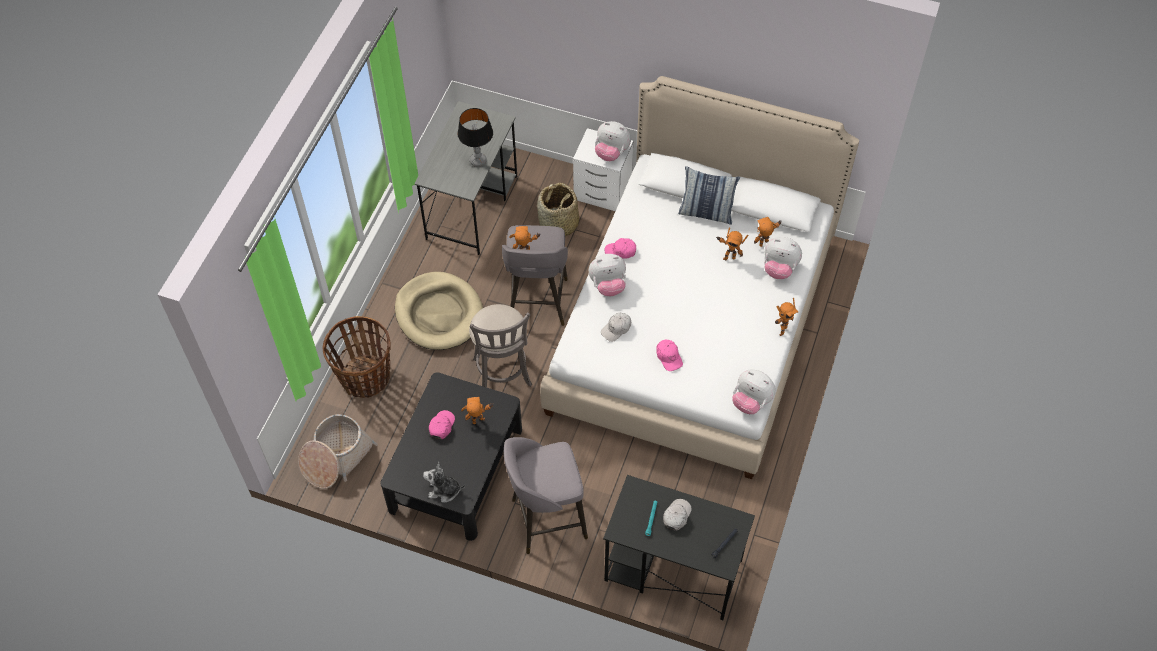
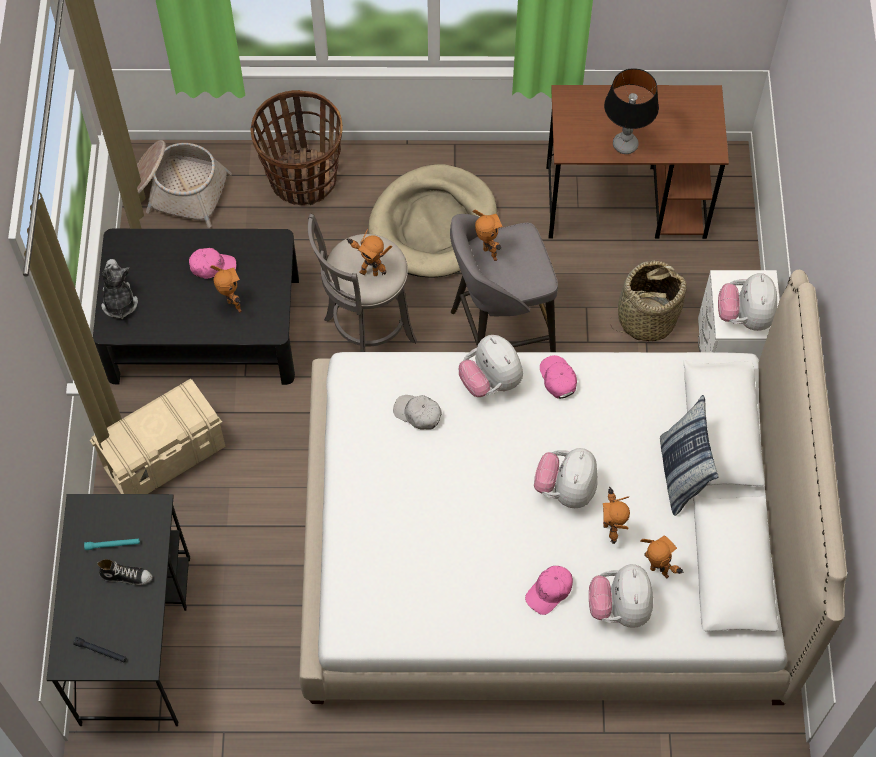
camera: 70 degrees right, 5 degrees up
(472, 206) = (627, 202): grey desk -> brown desk
(546, 519) = (165, 457): grey stool -> beige storage box
(669, 357) = (397, 497): pink cap -> pink cap (549, 591)
(676, 516) = (126, 576): white cap -> shoe
(751, 401) = (361, 631): plush toy -> plush toy (565, 489)
(781, 330) = (505, 640): toy robot -> toy robot (369, 271)

